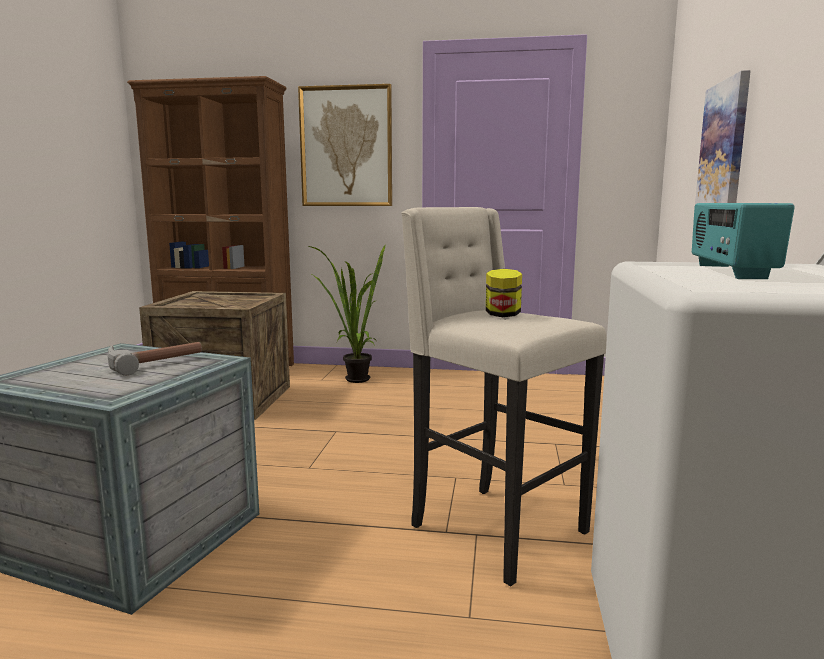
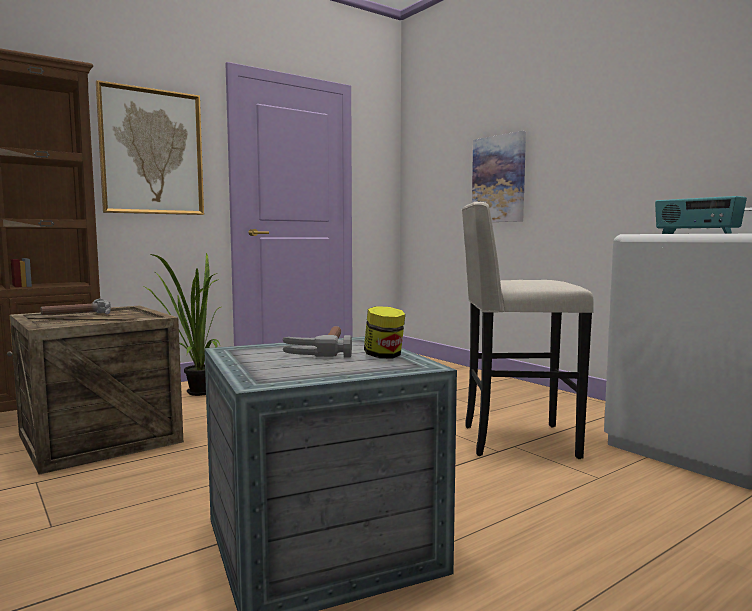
camera: 45 degrees left, 5 degrees down
(215, 298) = (79, 316): none -> hammer
(502, 315) = (519, 280): jar -> jar (384, 356)

